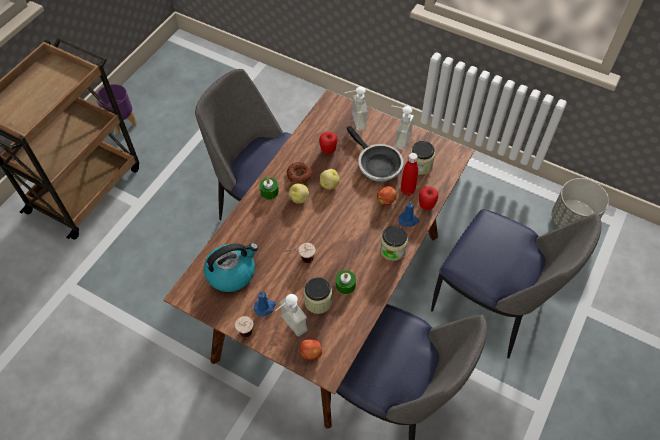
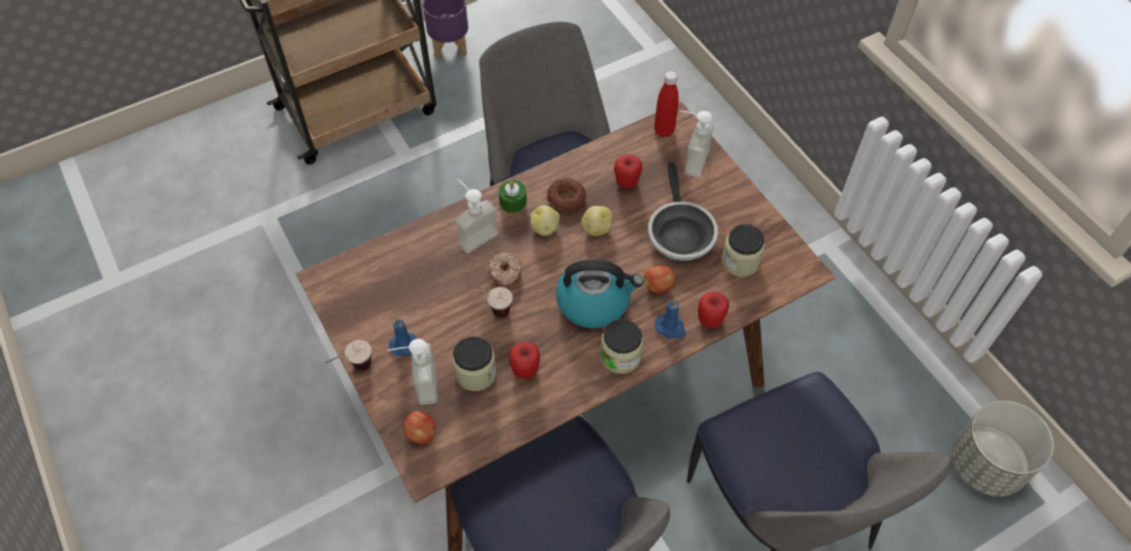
camera: 30 degrees right, 0 degrees up
(231, 272) = (396, 281): kettle -> kettle (594, 302)
(294, 235) = (505, 273): none -> donut
(345, 285) = (525, 370): green candle -> apple
(398, 138) = (734, 210): soap dispenser -> soap dispenser (474, 233)
(407, 190) = (697, 287): red bottle -> red bottle (664, 131)

